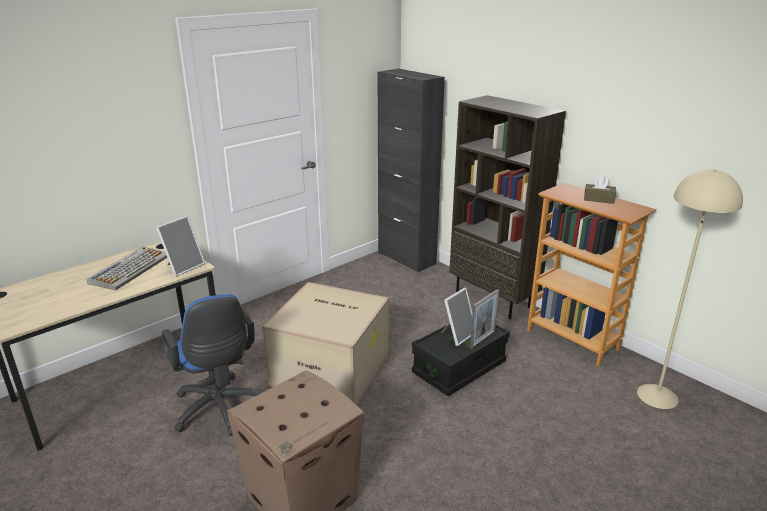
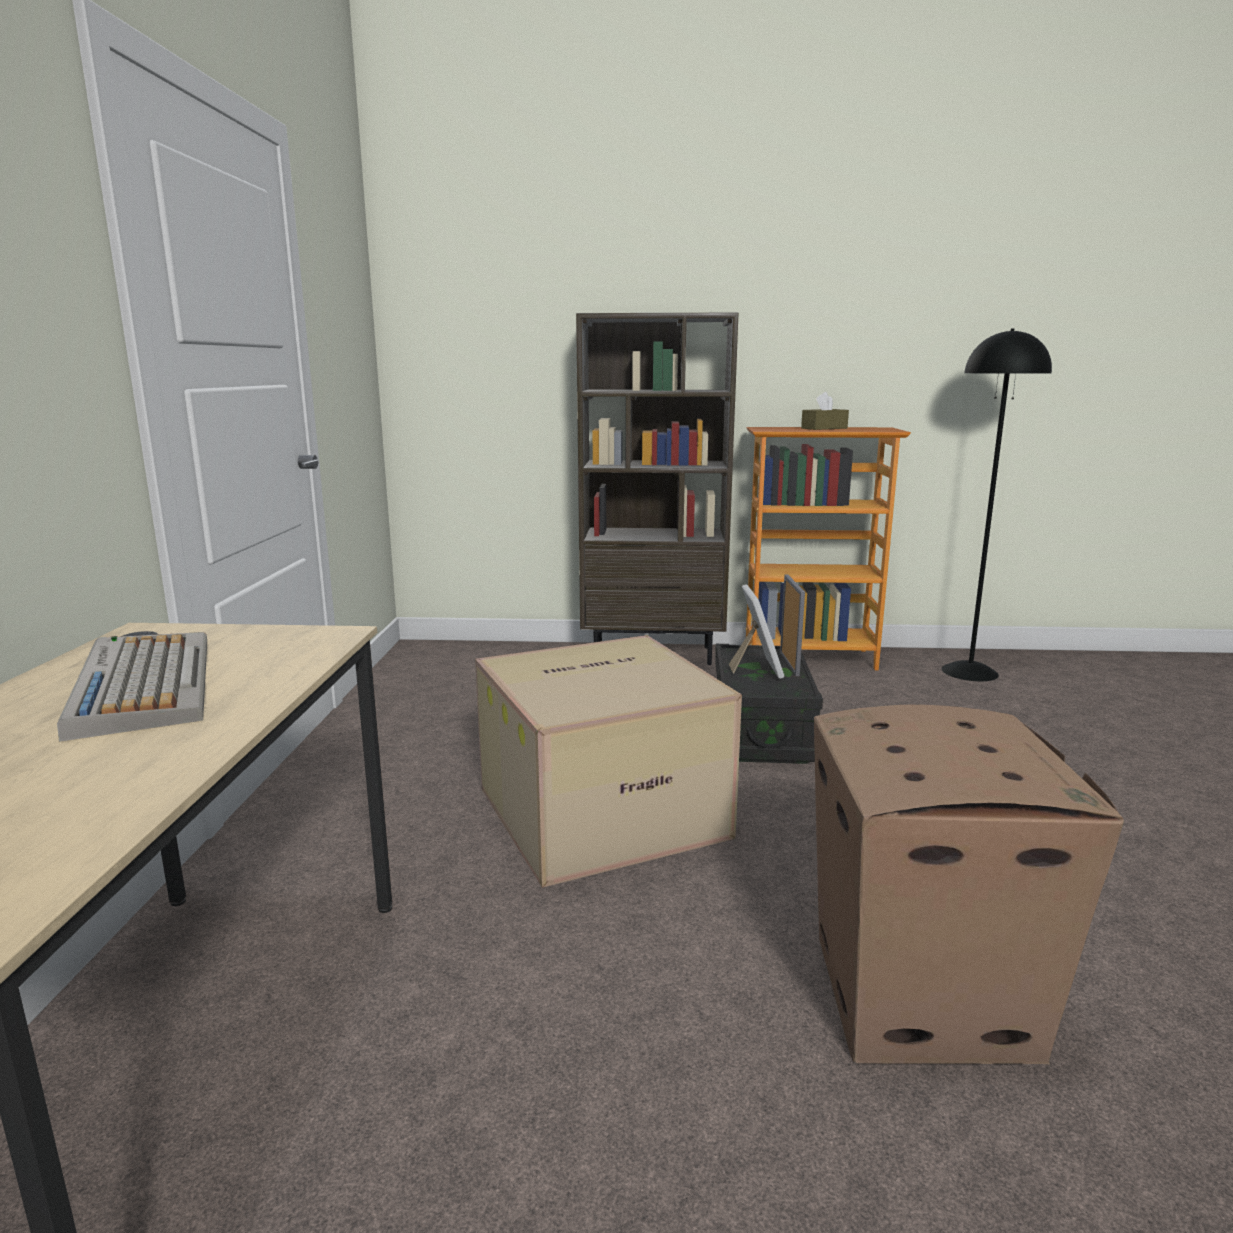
camera: 45 degrees left, 10 degrees down
(183, 267) = (296, 643): picture frame -> none
(219, 410) = (522, 977): blue office chair -> none
(406, 258) = (449, 651): black cabinet -> none
(658, 396) = (970, 672): beige floor lamp -> black floor lamp

